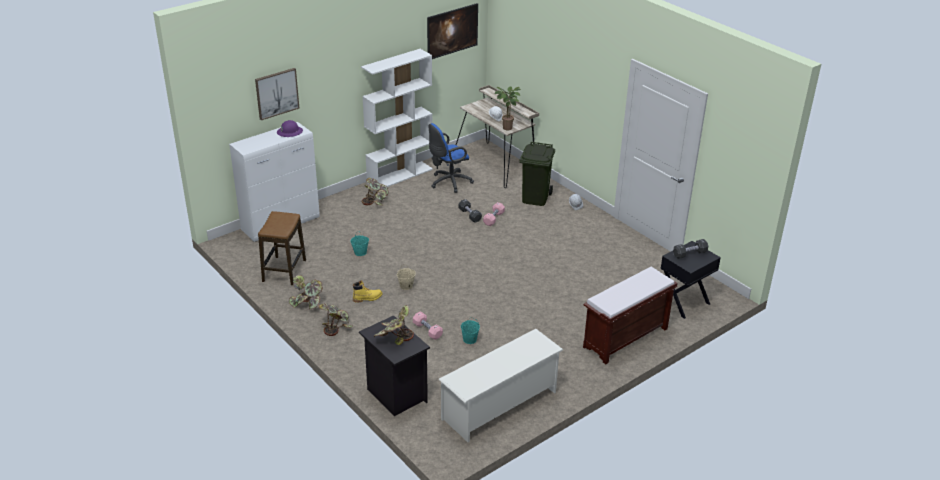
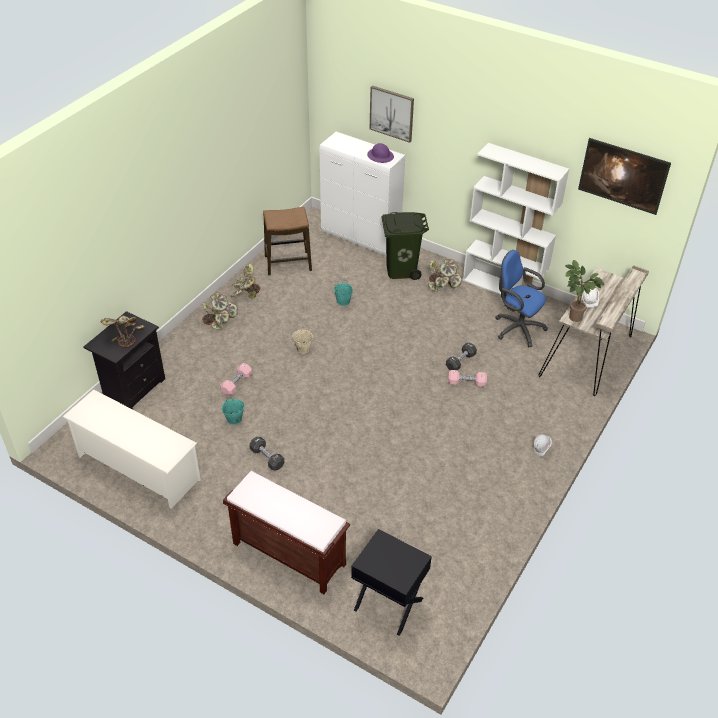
camera: 70 degrees right, 10 degrees up
(367, 298) = (270, 328): yellow boot -> none
(534, 198) = (535, 408): green trash can -> green trash can (401, 269)
(689, 254) = (396, 558): black dumbbell -> black dumbbell (267, 458)

